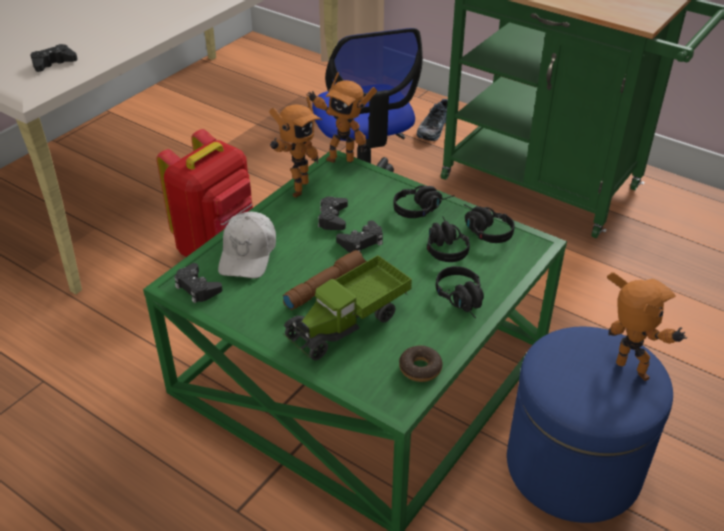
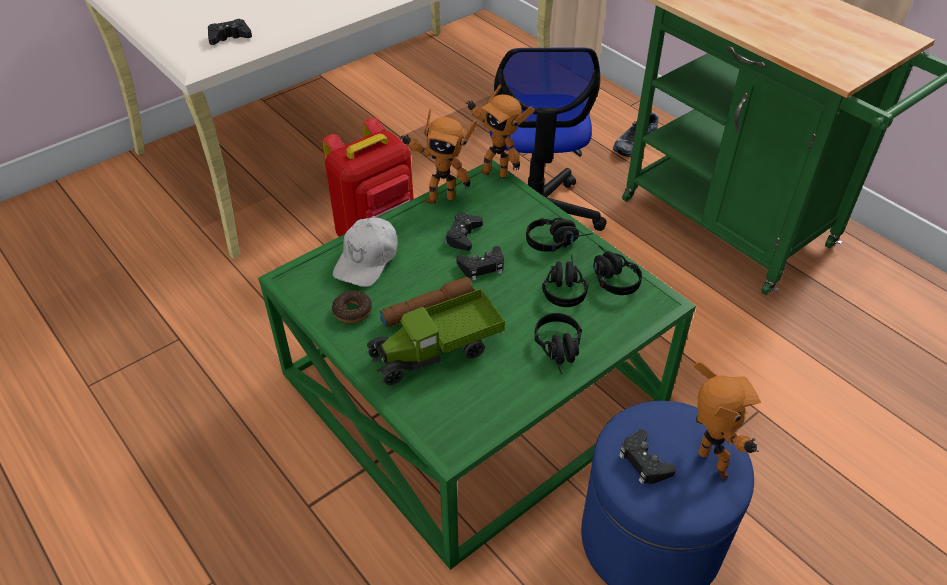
camera: 15 degrees right, 5 degrees up
(197, 288) = (307, 286): black game controller -> black game controller (644, 462)
(296, 188) = (439, 197): toy robot -> toy robot turned 45 degrees clockwise
(420, 368) = (488, 415): donut -> donut (352, 311)

